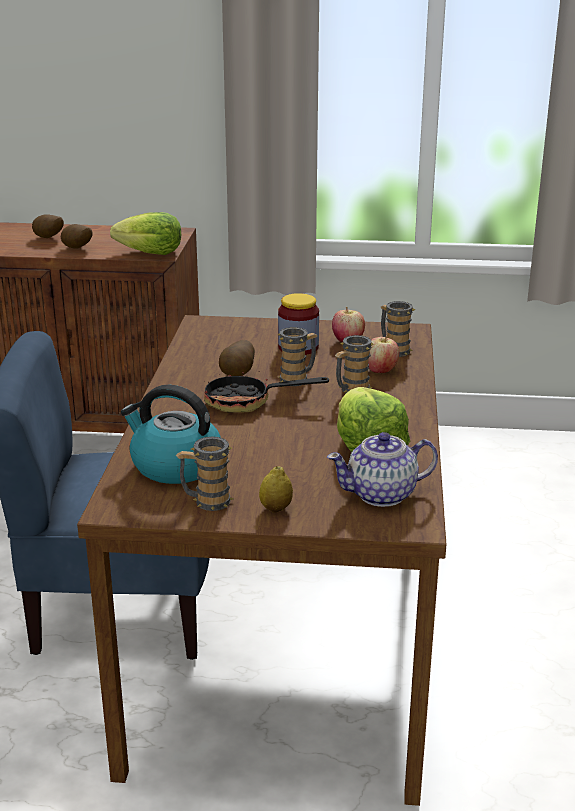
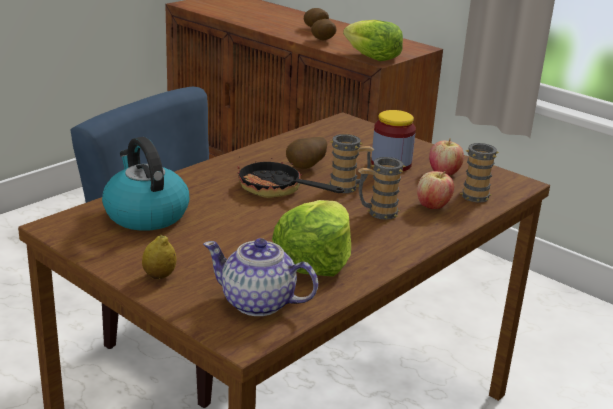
camera: 35 degrees right, 0 degrees up
(206, 502) = (121, 249): mug -> none

